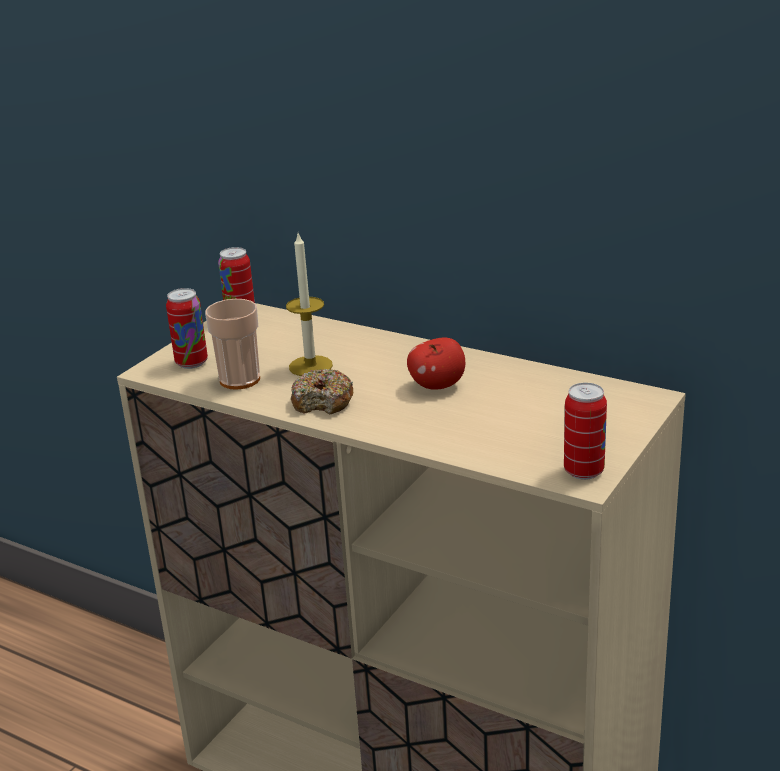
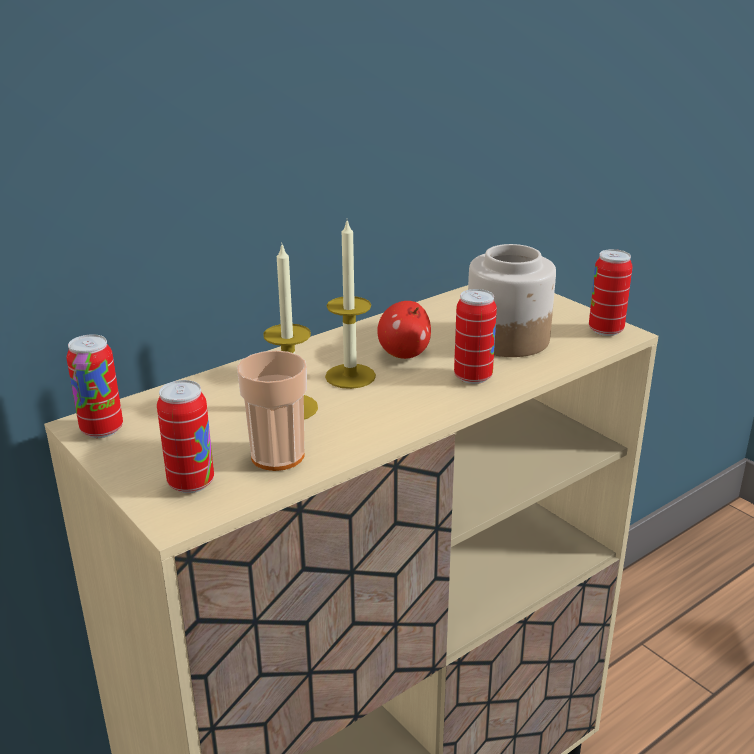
camera: 70 degrees left, 0 degrees up
(323, 402) = (384, 415): donut -> none
(378, 374) = (350, 376): none -> candle
(418, 423) = (473, 377): none -> can
(510, 424) = (507, 339): none -> jar

